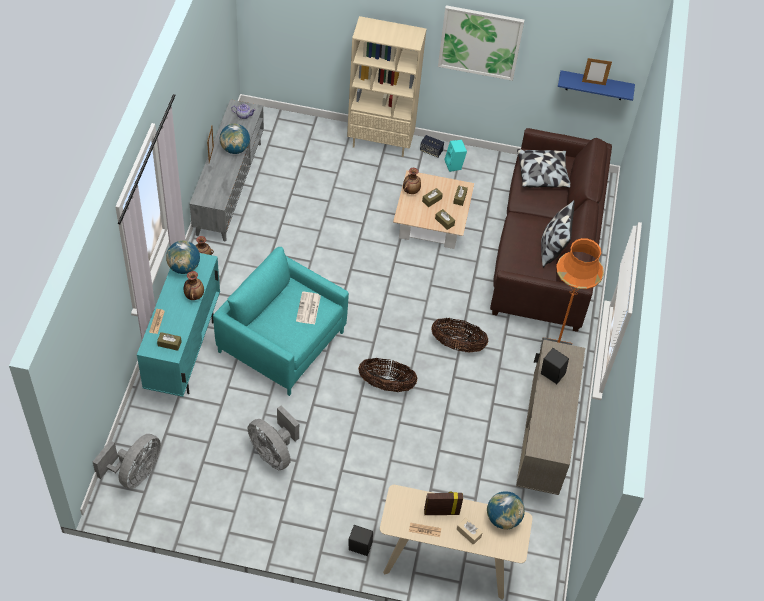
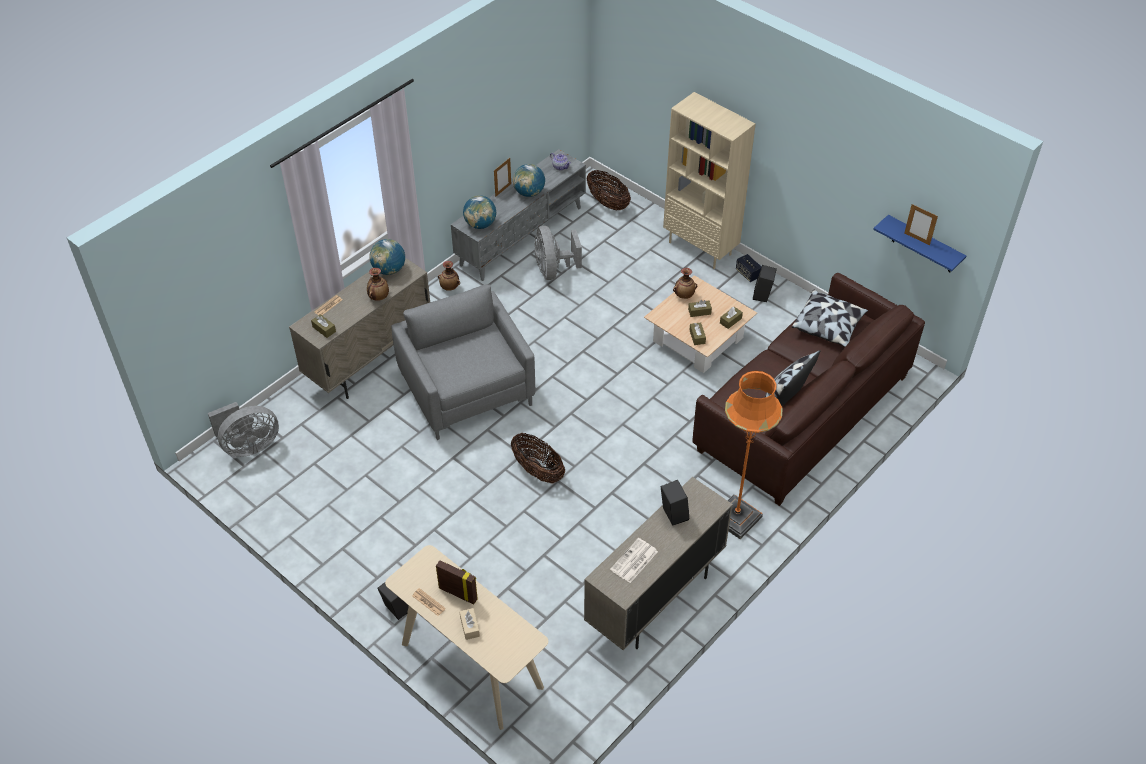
camera: 35 degrees right, 5 degrees down
(184, 353) = (370, 362): turquoise cabinet -> beige cabinet
(273, 452) = (383, 484): grey fan -> grey fan (553, 270)
(282, 341) = (467, 389): turquoise armchair -> grey armchair
(308, 309) = (488, 357): newspaper -> newspaper (634, 561)
(454, 165) = (763, 296): turquoise speaker -> black speaker
(457, 345) = (638, 464): basket -> basket (608, 203)
(480, 42) = (809, 156): picture -> none
(503, 518) = (515, 630): globe -> globe (480, 224)

